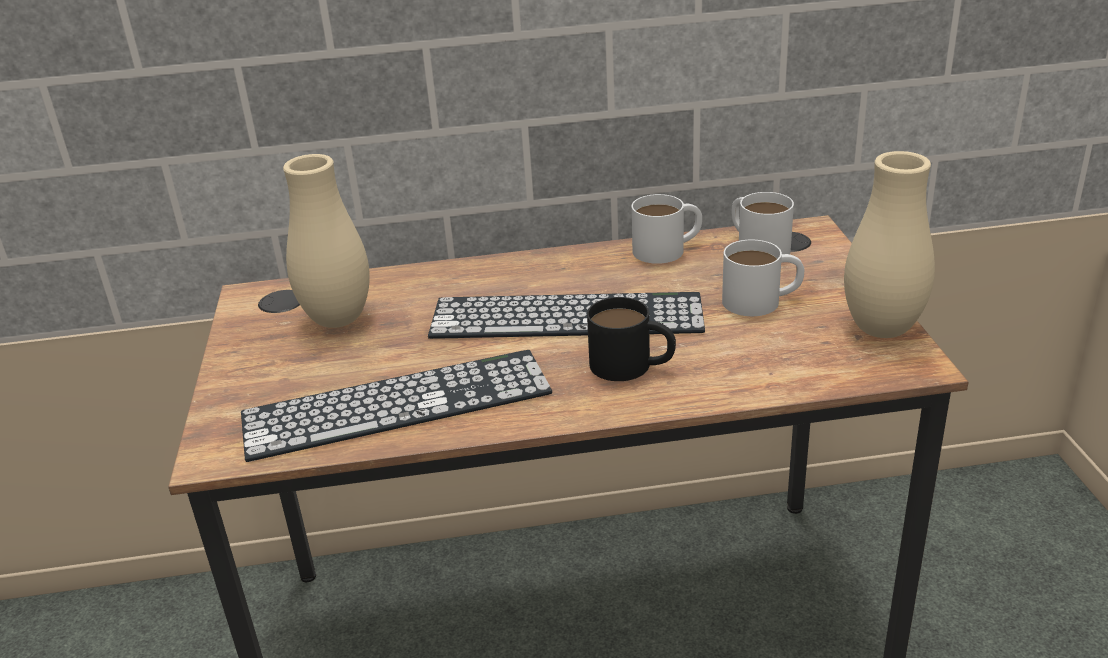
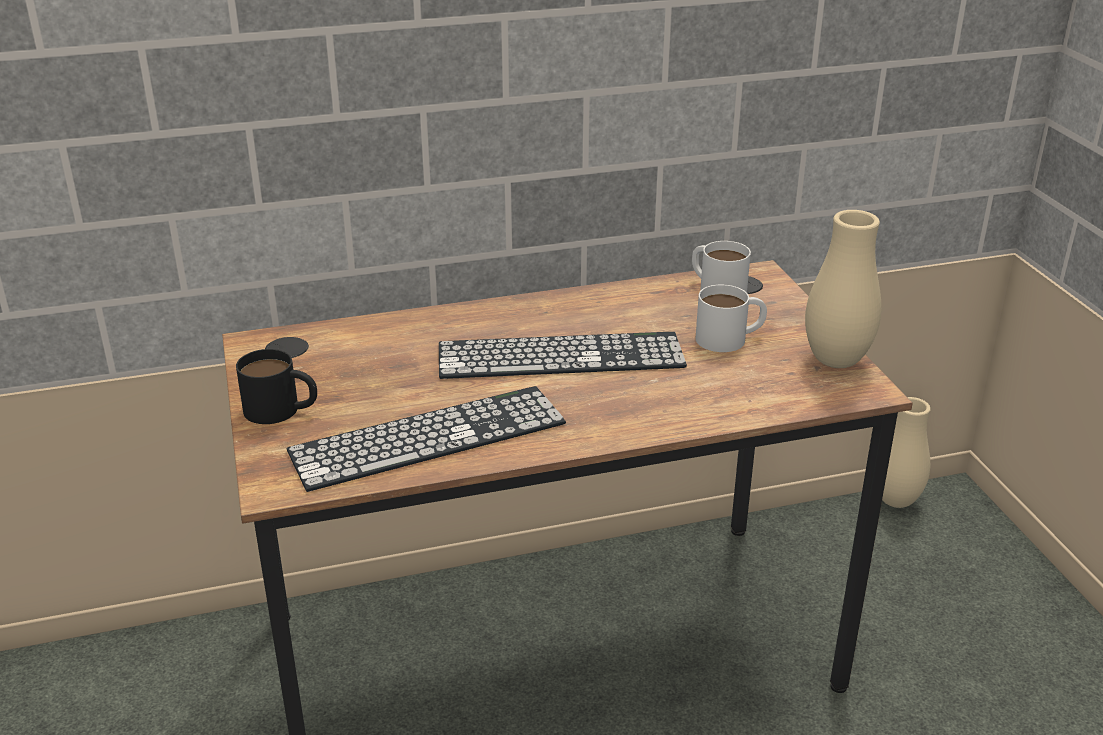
camera: 10 degrees left, 0 degrees up
(338, 319) = (348, 364): beige vase -> beige vase (895, 501)
(632, 365) = (629, 397): black mug -> black mug (282, 410)
(668, 249) = (637, 293): white mug -> none

